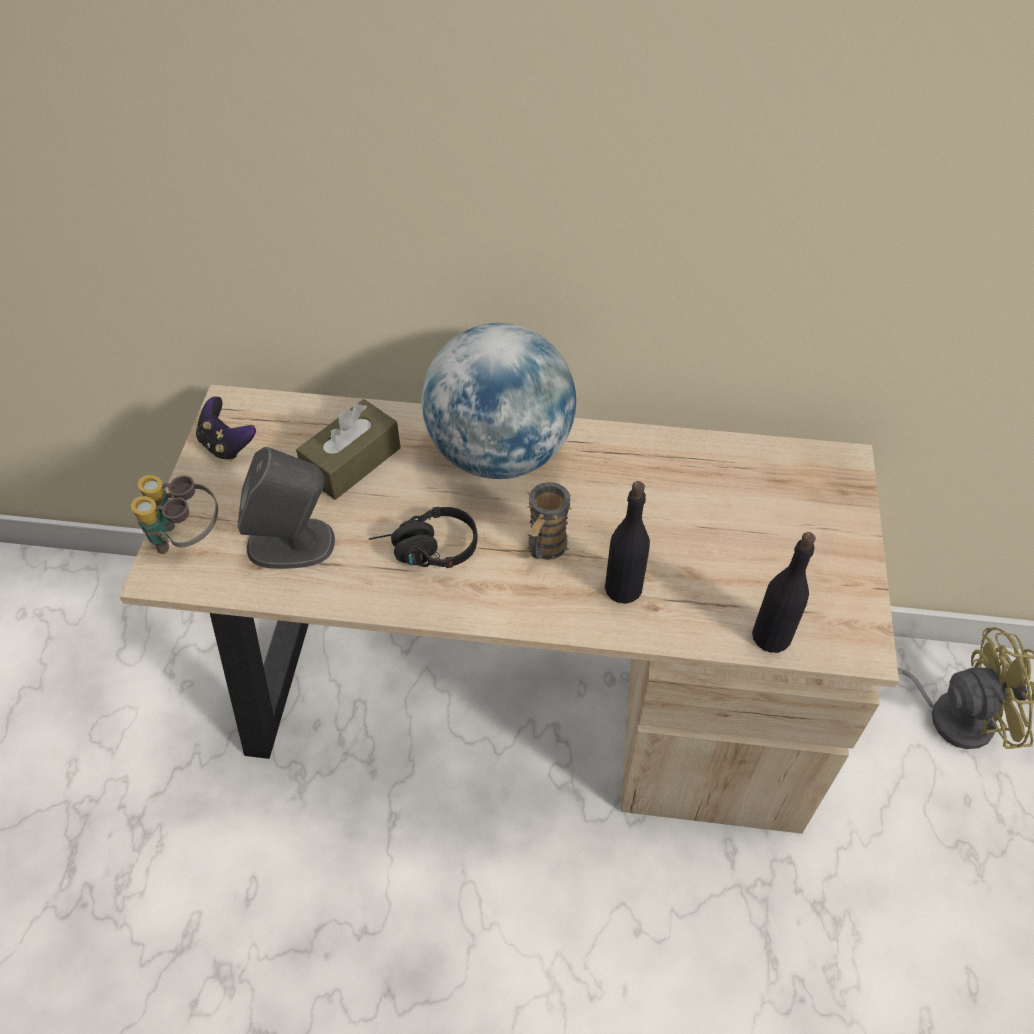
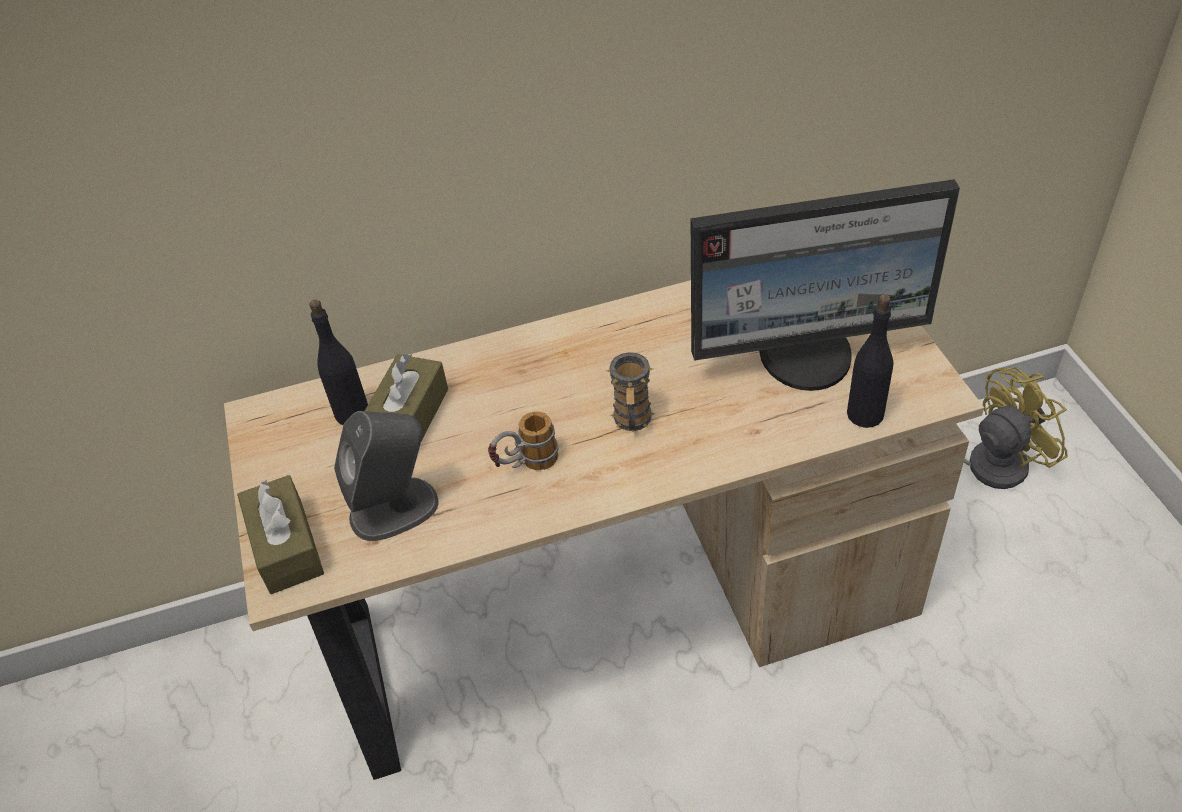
camera: 20 degrees left, 5 degrees down
(186, 539) = (286, 546): binoculars -> brown tissue box
(227, 445) = (275, 450): game controller -> none
(425, 551) = (526, 466): black headphones -> mug
(500, 453) = (543, 359): globe -> none
(623, 587) = (719, 426): black bottle -> black bottle (352, 413)
(750, 551) = (807, 356): none -> monitor

